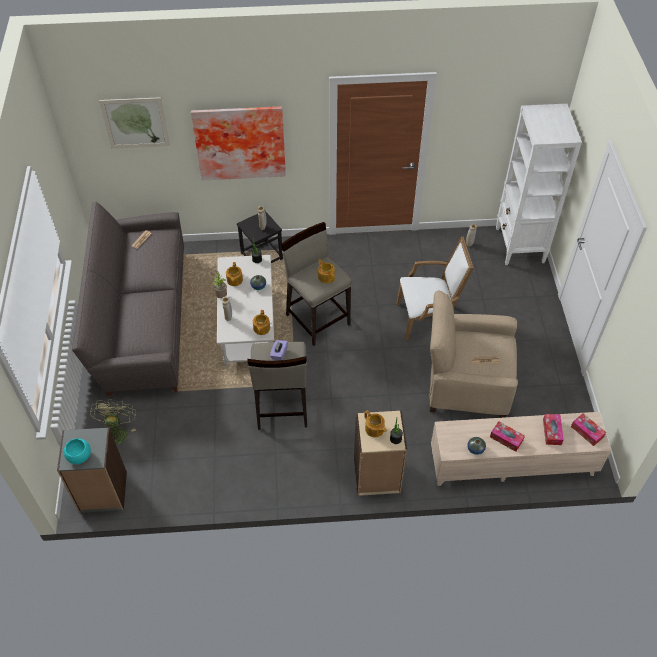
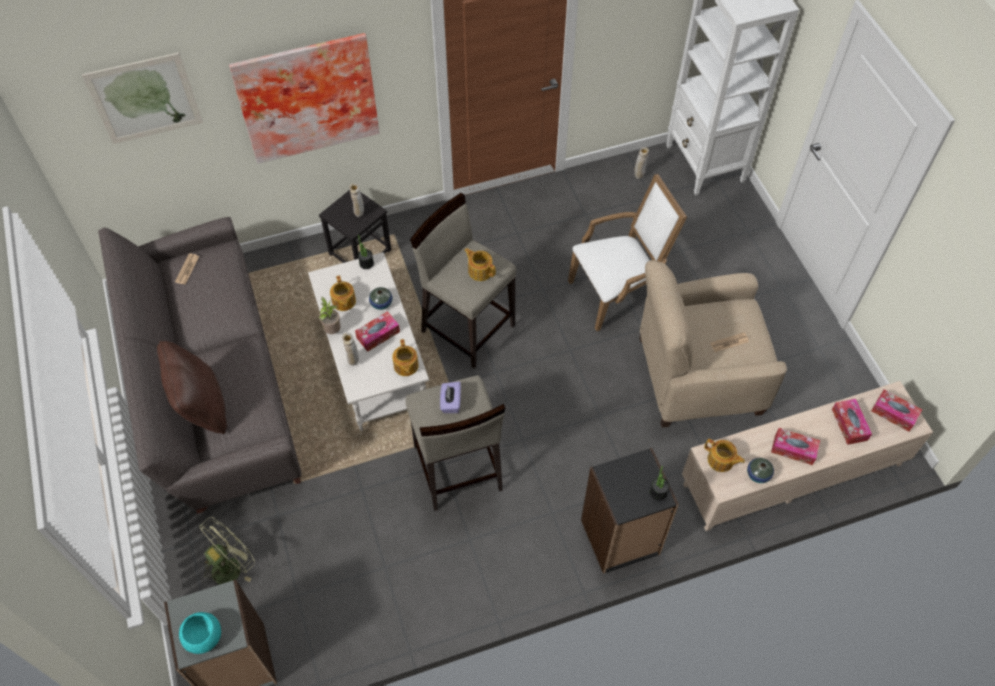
camera: 15 degrees left, 5 degrees up
(117, 432) = (231, 565): green fan -> green fan turned 60 degrees clockwise
(124, 325) = (202, 407): none -> brown pillow
(250, 305) = (378, 335): none -> tissue box
(374, 429) = (624, 485): teapot -> teapot (721, 461)
(377, 476) = (620, 538): beige bookcase -> black bookcase

